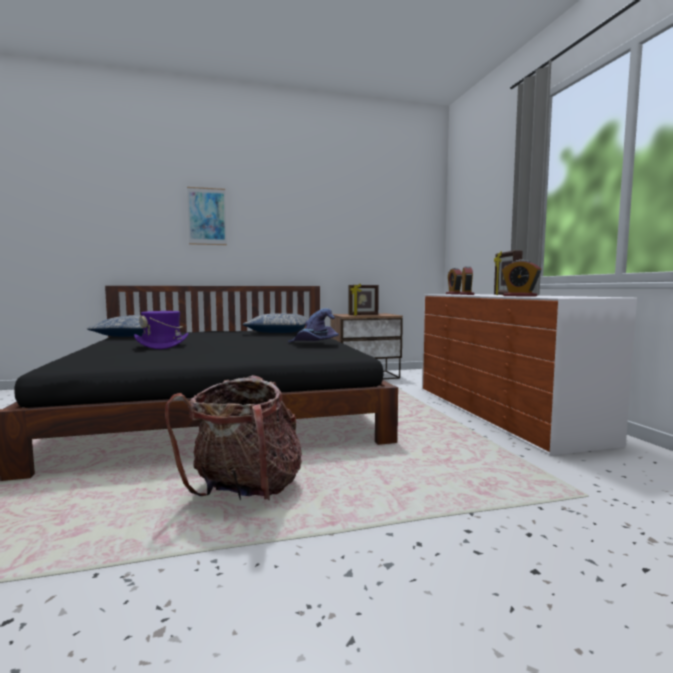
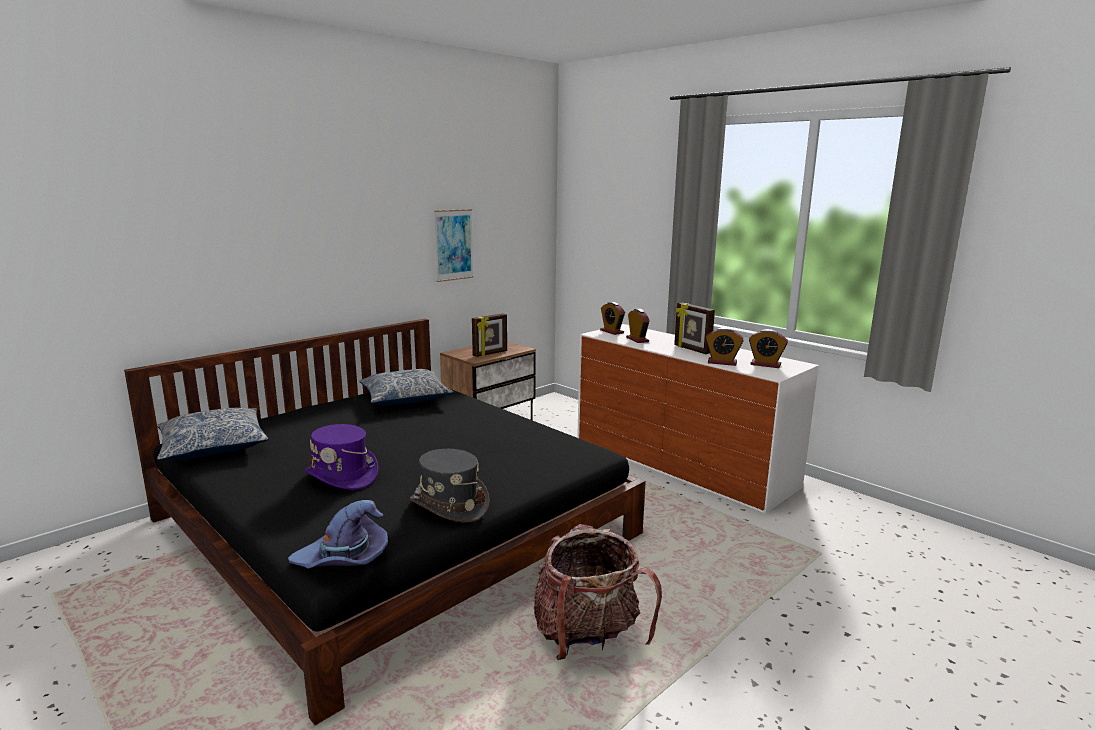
camera: 30 degrees left, 10 degrees up
(189, 359) = (449, 505): none -> grey hat
(207, 216) = (270, 238): picture -> picture (453, 245)
(313, 344) = (513, 432): purple hat -> purple hat (343, 560)
(567, 296) = (765, 364): none -> alarm clock

